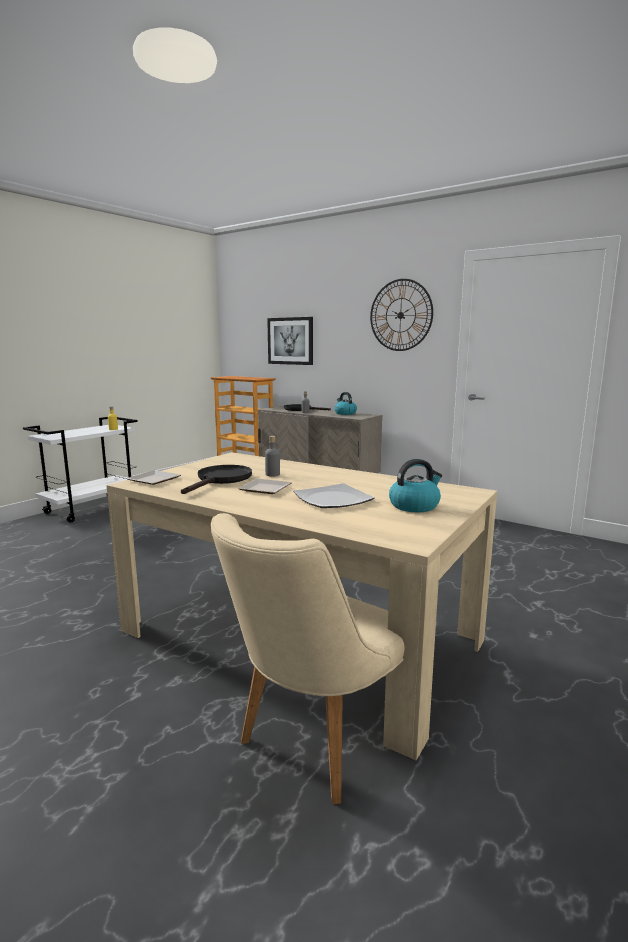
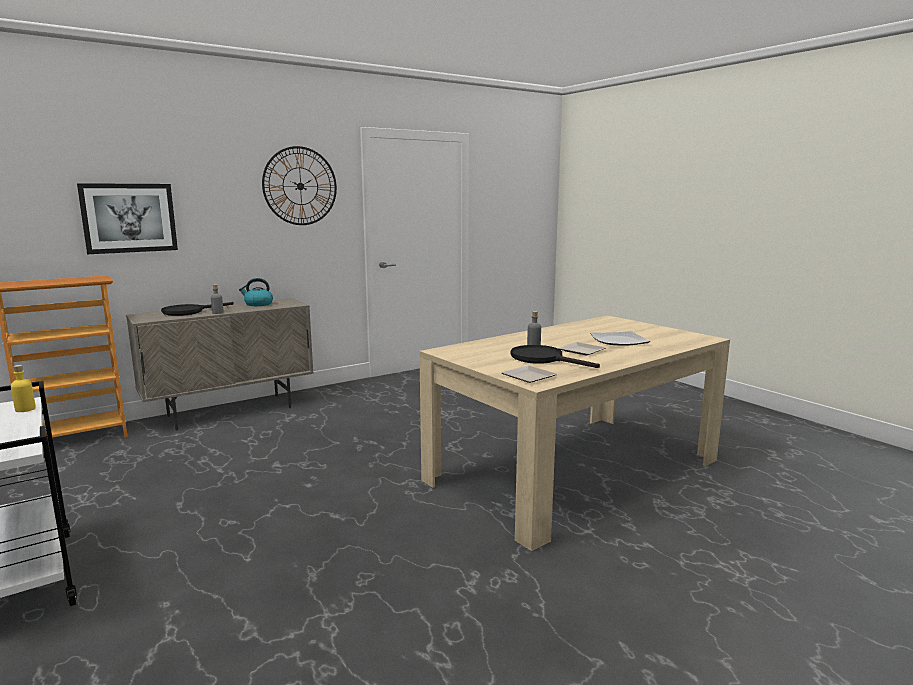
camera: 70 degrees left, 0 degrees up
(313, 743) = (703, 484): beige chair -> none
(414, 506) = (638, 330): kettle -> none

